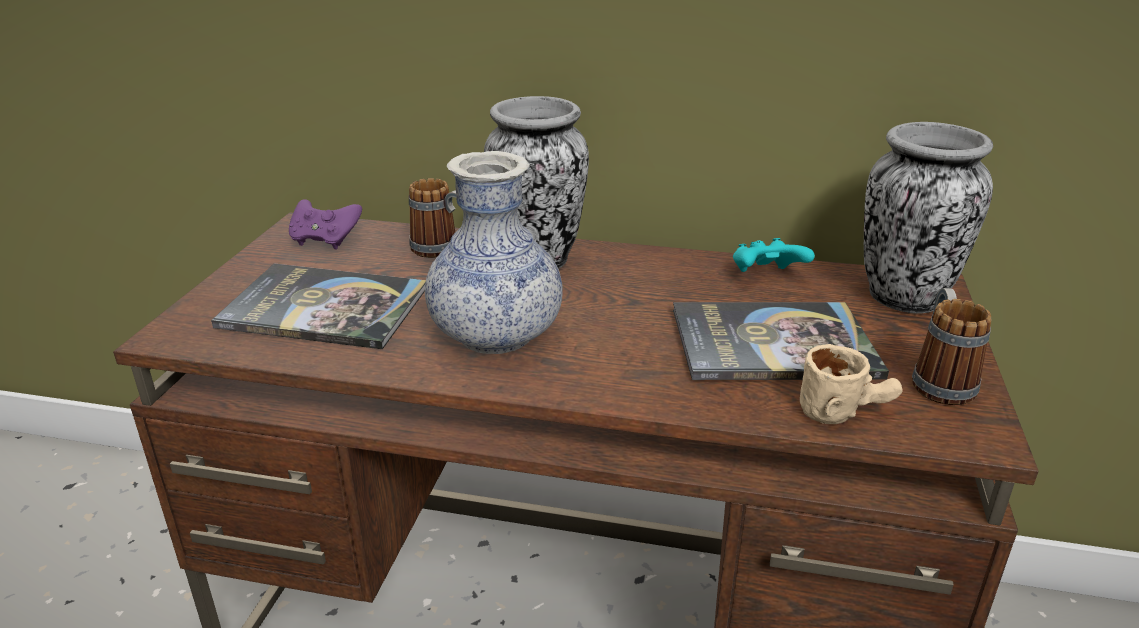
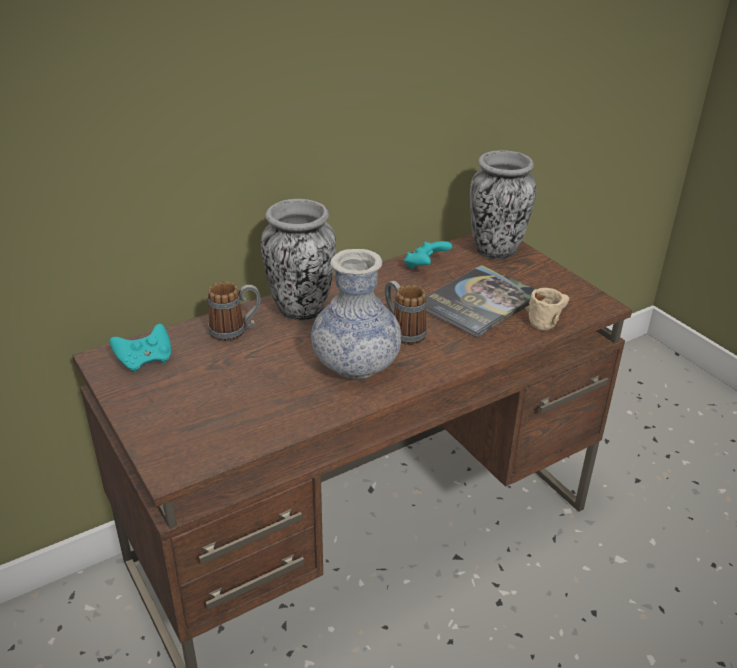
camera: 45 degrees left, 5 degrees up
(325, 240) = (145, 361): purple game controller -> turquoise game controller
(325, 308) = (234, 401): book -> none
(939, 380) = (558, 287): mug -> mug (403, 331)

